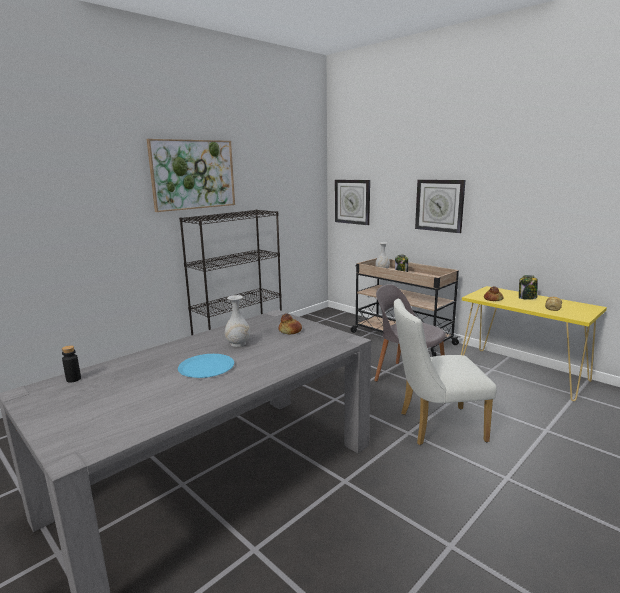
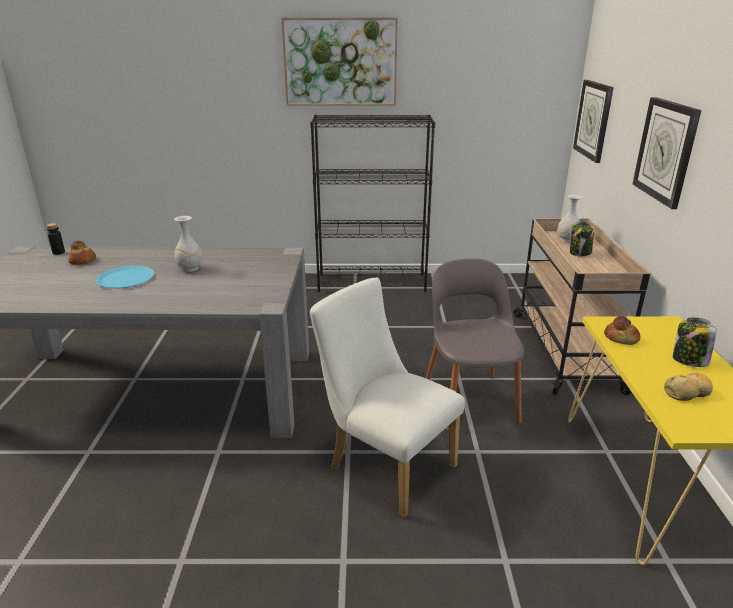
camera: 45 degrees right, 10 degrees up
(290, 331) = (252, 273): bread -> bread (83, 261)

